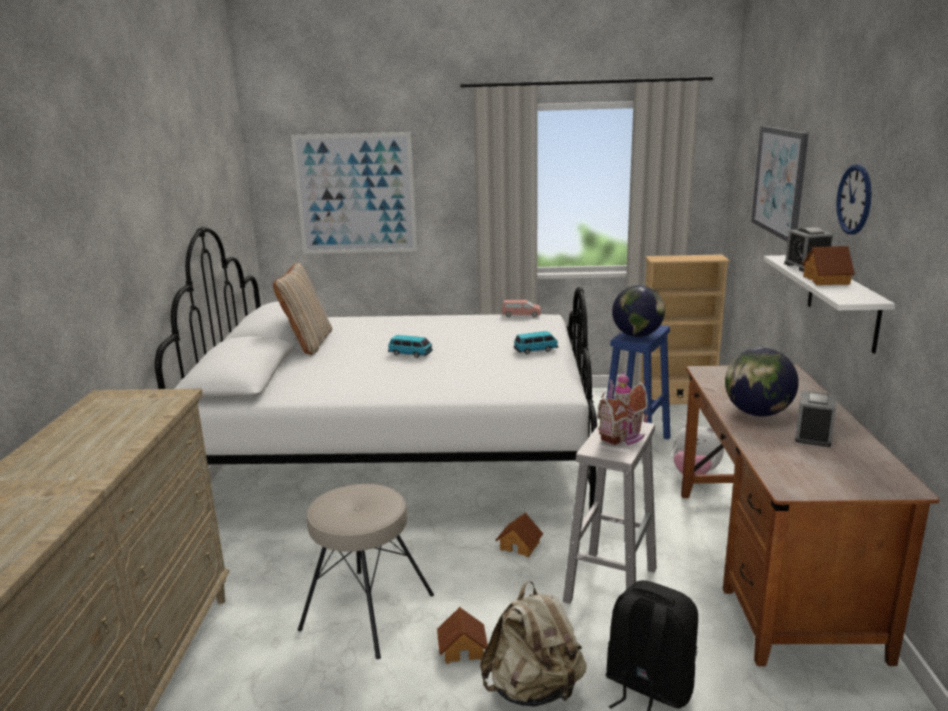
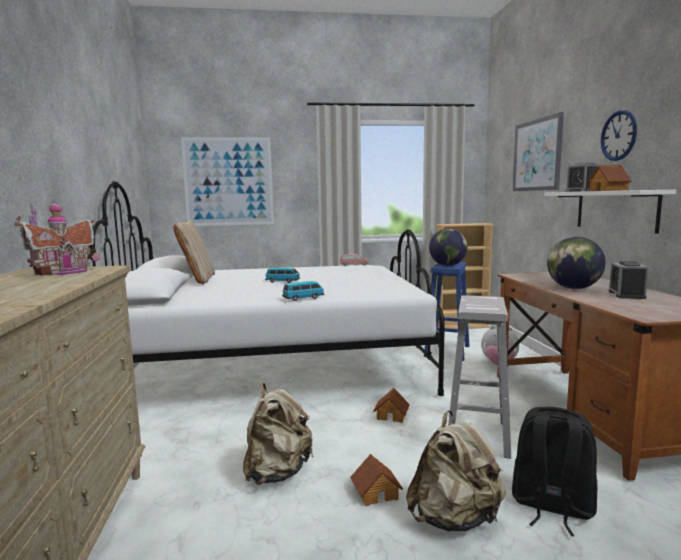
camera: 10 degrees left, 10 degrees down
(366, 611) = (277, 472): beige stool -> beige backpack
(536, 350) = (377, 277): toy car -> toy car (303, 298)
(624, 437) = (487, 303): toy house -> toy house (64, 272)

